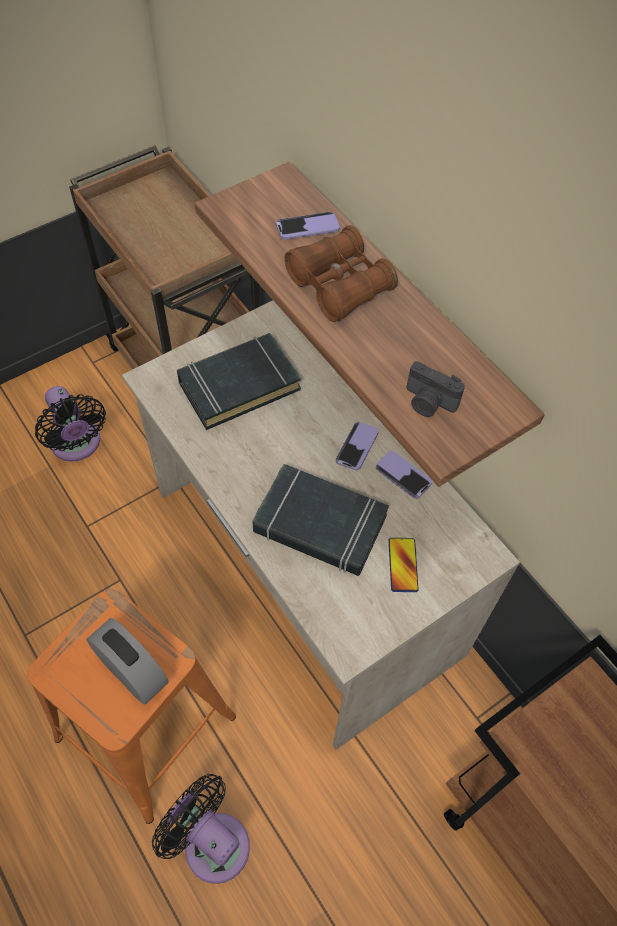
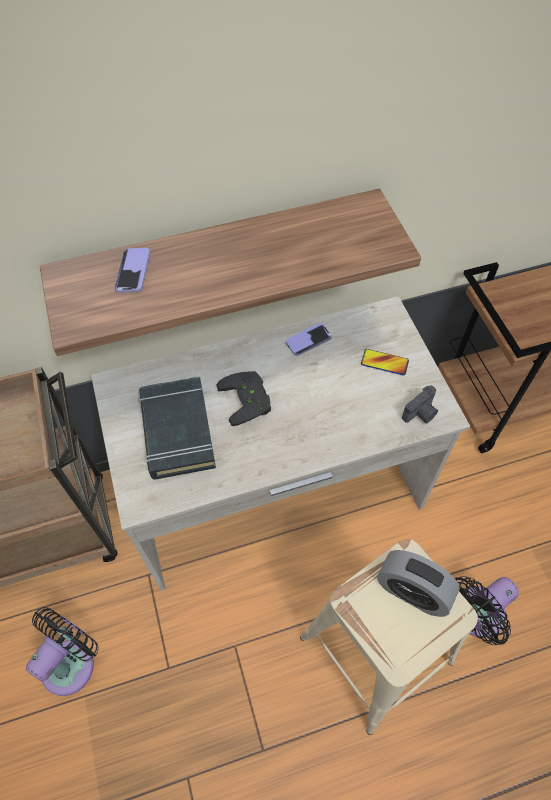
camera: 70 degrees left, 0 degrees up
(77, 445) = (72, 661): black fan -> black fan turned 45 degrees counterclockwise
(132, 671) = (412, 591): alarm clock -> alarm clock turned 120 degrees counterclockwise
(144, 729) = (377, 650): orange stool -> beige stool
(299, 437) = (249, 399): none -> black game controller
(319, 525) = (336, 406): black book -> none
(339, 285) = (211, 267): brown binoculars -> none
(357, 447) = (272, 362): phone -> none
(428, 403) = (351, 245): camera -> camera (421, 413)

